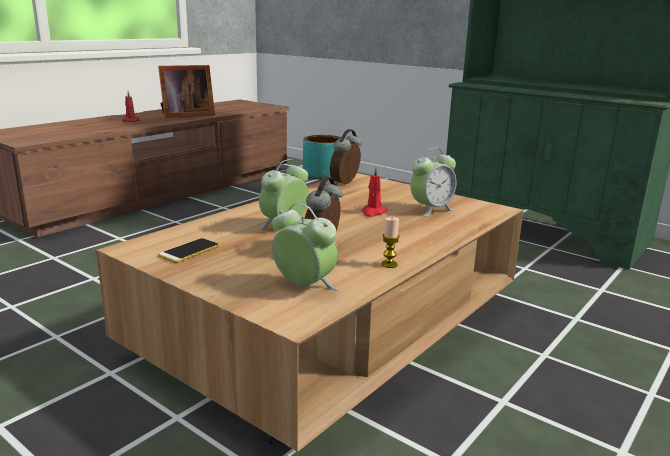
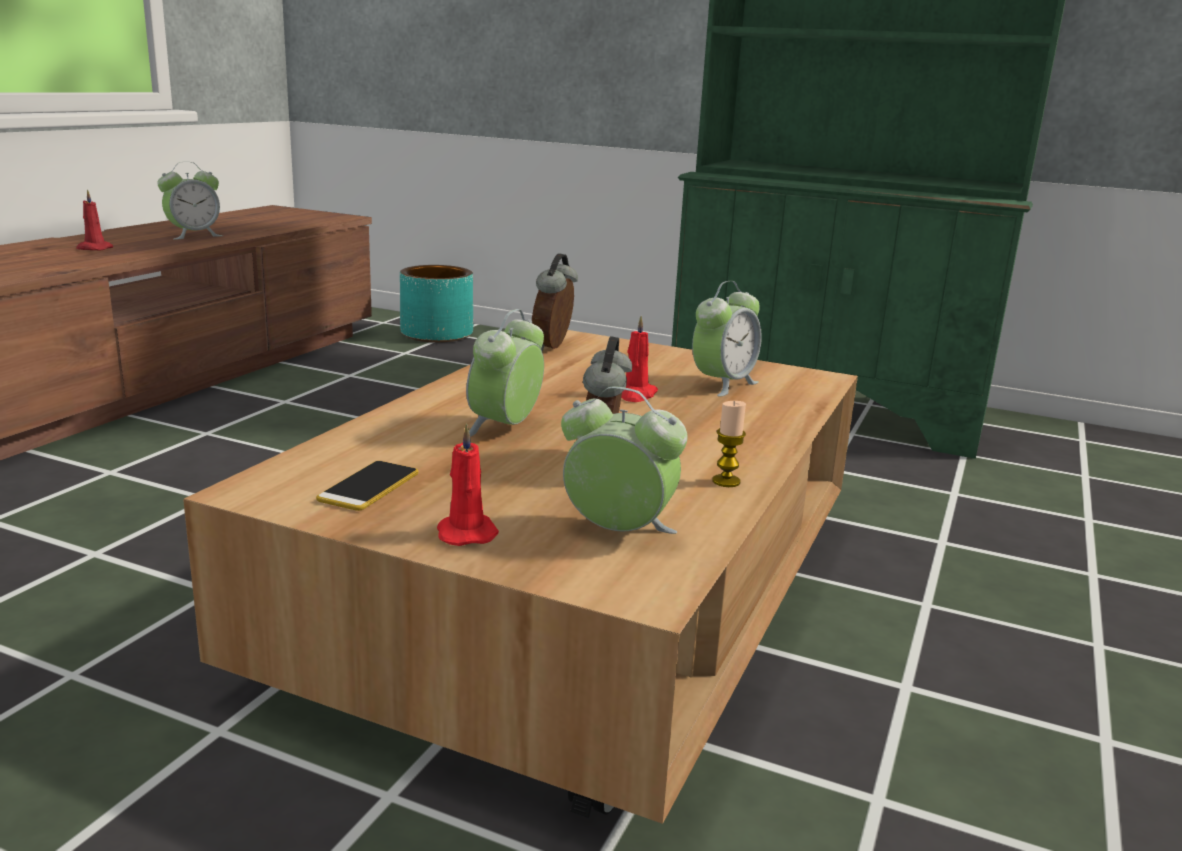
camera: 15 degrees left, 0 degrees up
(185, 115) = (194, 235): picture frame -> alarm clock
(222, 279) = (465, 532): none -> red candle

